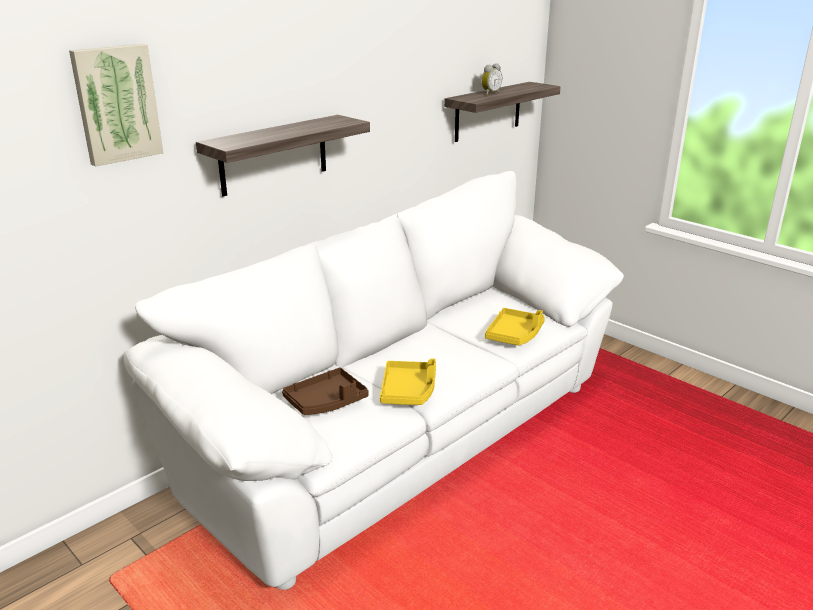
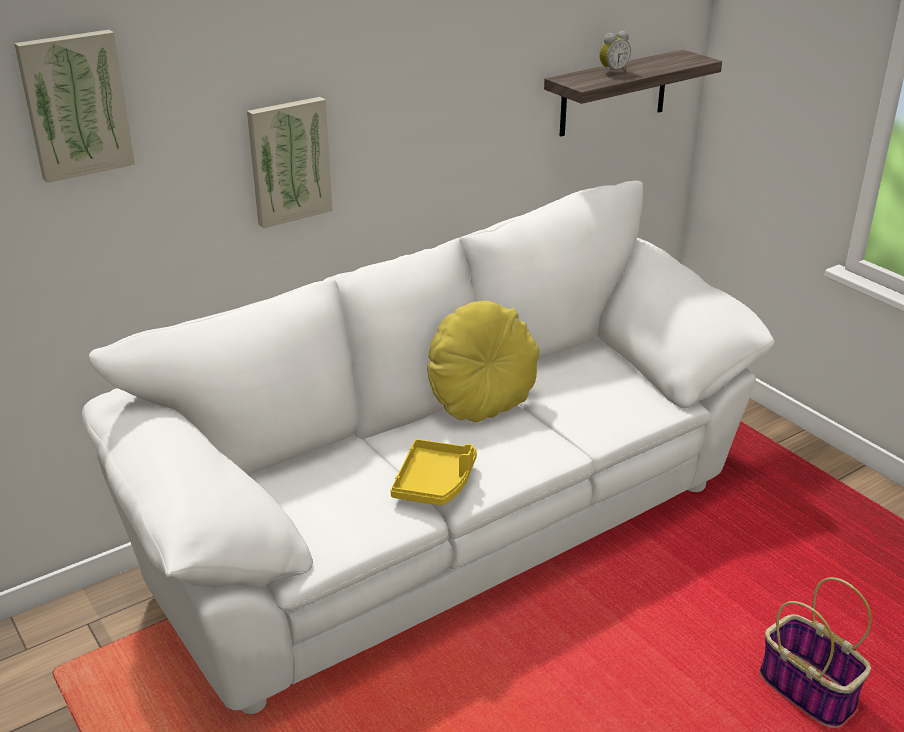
camera: 10 degrees right, 5 degrees up
(274, 155) = (288, 161): shelf -> picture
(326, 402) = (326, 487): brown tray -> none
(426, 337) = (482, 407): none -> yellow pillow
(515, 335) = (602, 414): yellow tray -> none
(698, 517) = (809, 691): none -> basket

